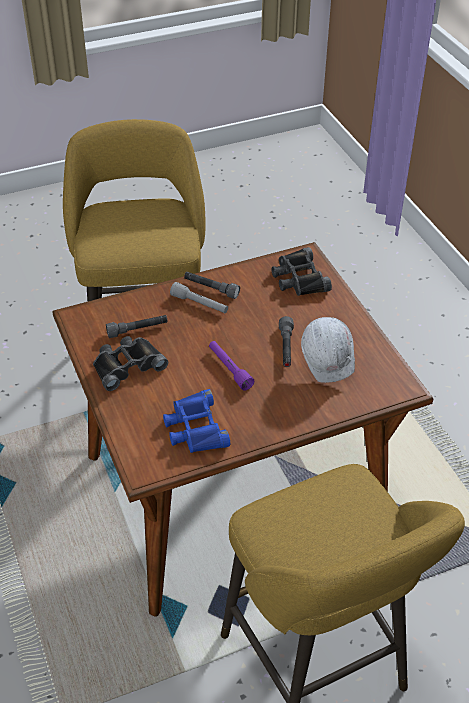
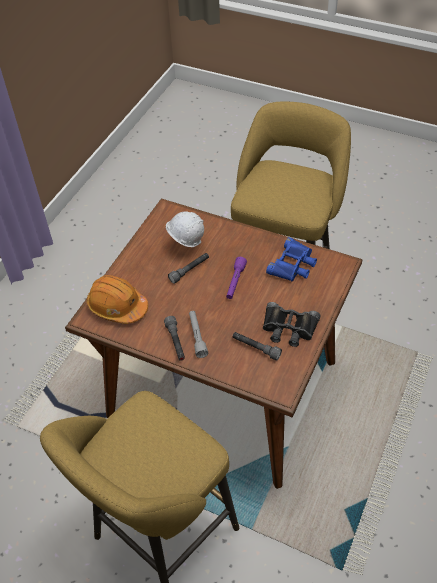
camera: 130 degrees left, 5 degrees up
(299, 278) = (117, 306): black binoculars -> orange hard hat

